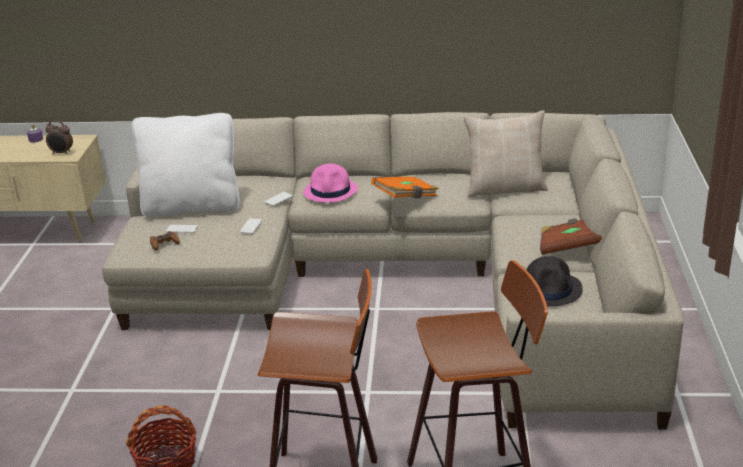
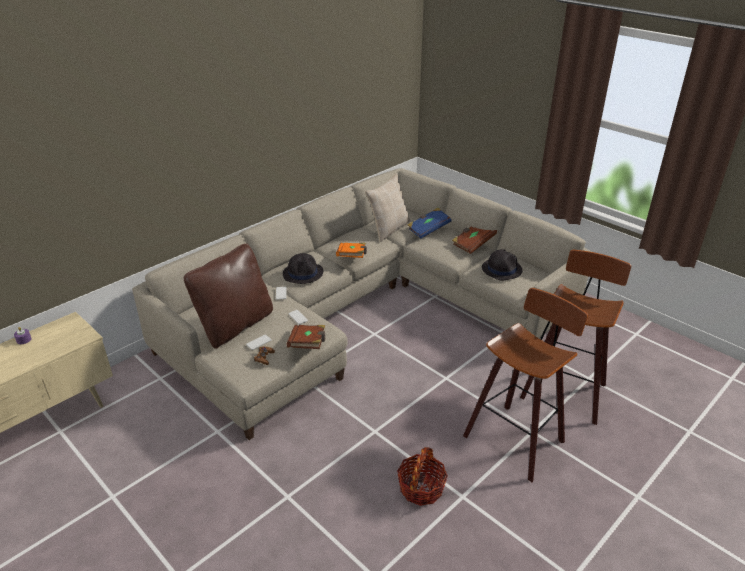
camera: 50 degrees left, 5 degrees up
(61, 153) = (75, 338): alarm clock -> none
(192, 206) = (235, 325): white pillow -> brown pillow
(214, 253) = (308, 344): none -> brown book
(331, 191) = (303, 273): pink hat -> black hat
(550, 209) = (428, 230): none -> blue book

